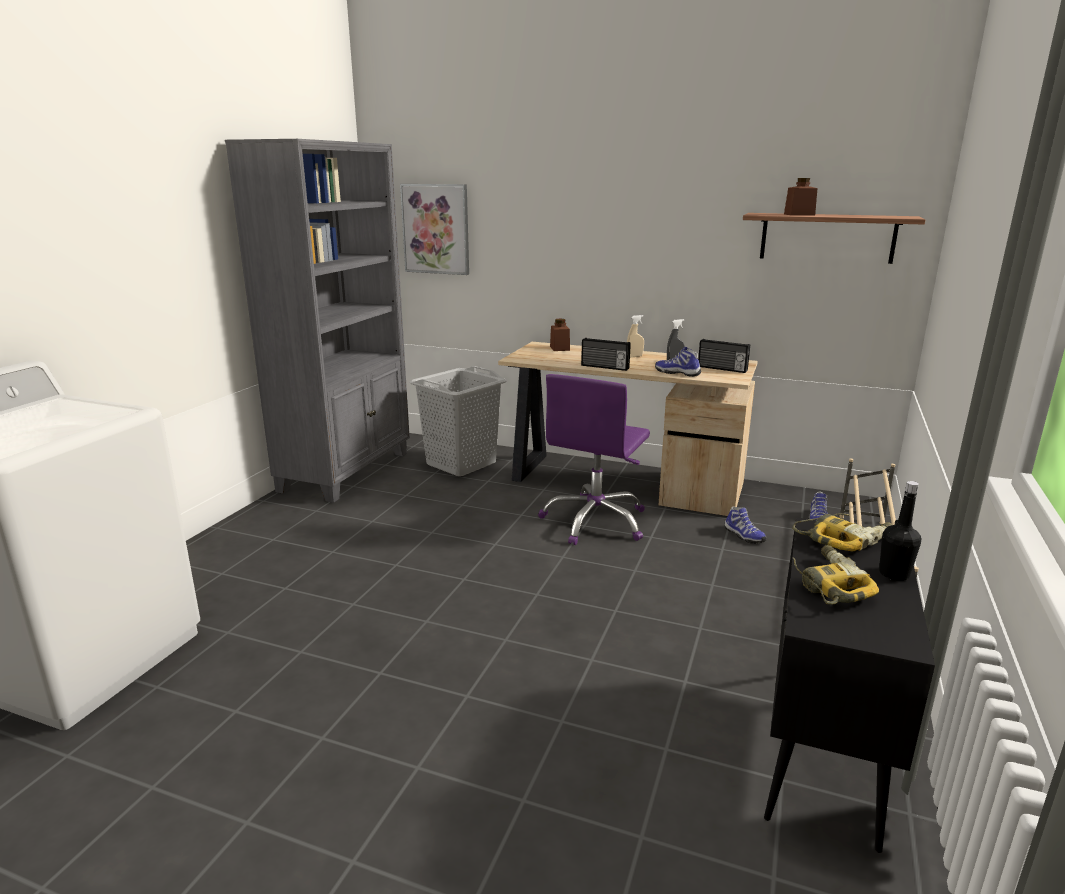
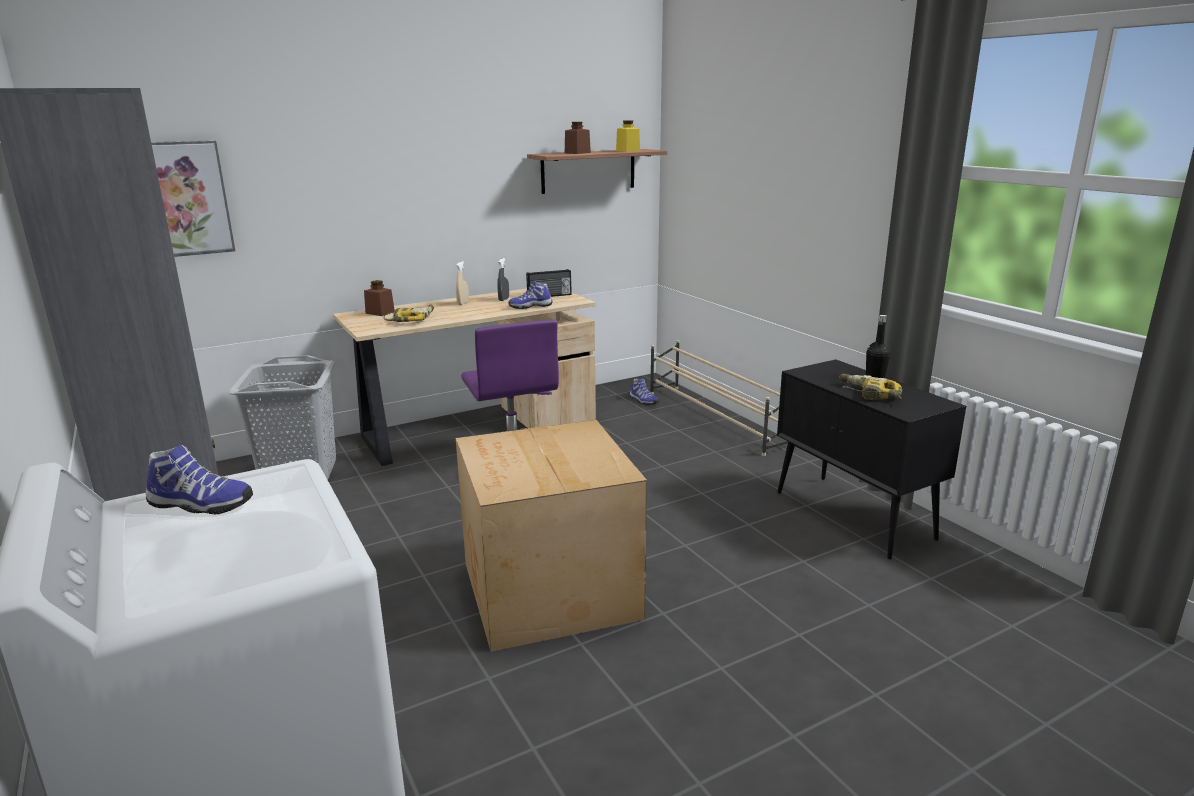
camera: 50 degrees left, 0 degrees up
(432, 625) = (548, 592): none -> cardboard box
(604, 367) = (465, 317): radio -> none
(743, 536) = (623, 429): shoe -> shoe (199, 505)
(843, 538) = (823, 372): power drill -> power drill (411, 319)
(872, 216) = (628, 151): none -> yellow jar

